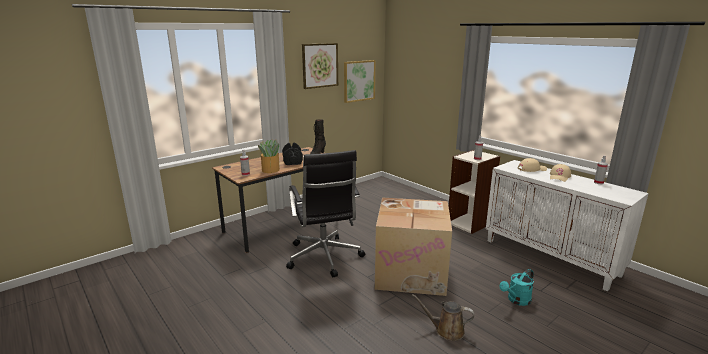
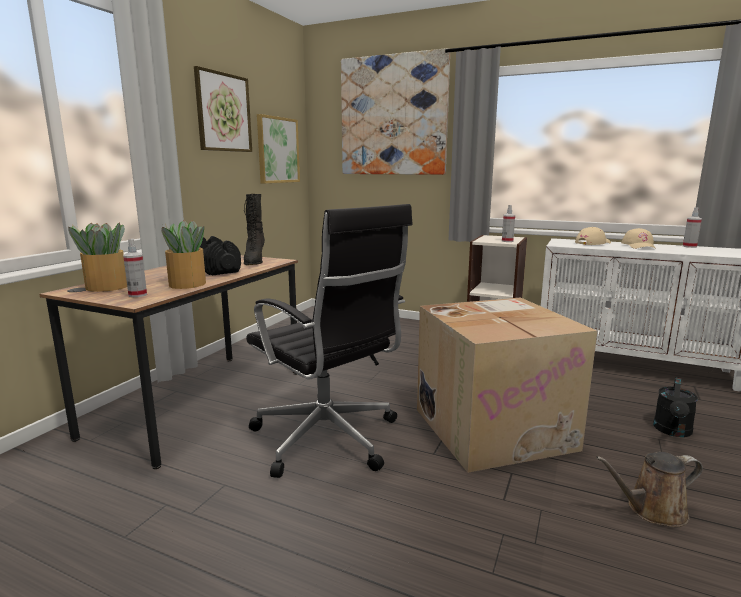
camera: 25 degrees left, 5 degrees down
(237, 167) = (106, 287): none -> potted plant
(432, 61) = (393, 116): none -> picture
(516, 300) = (672, 431): turquoise watering can -> black watering can

